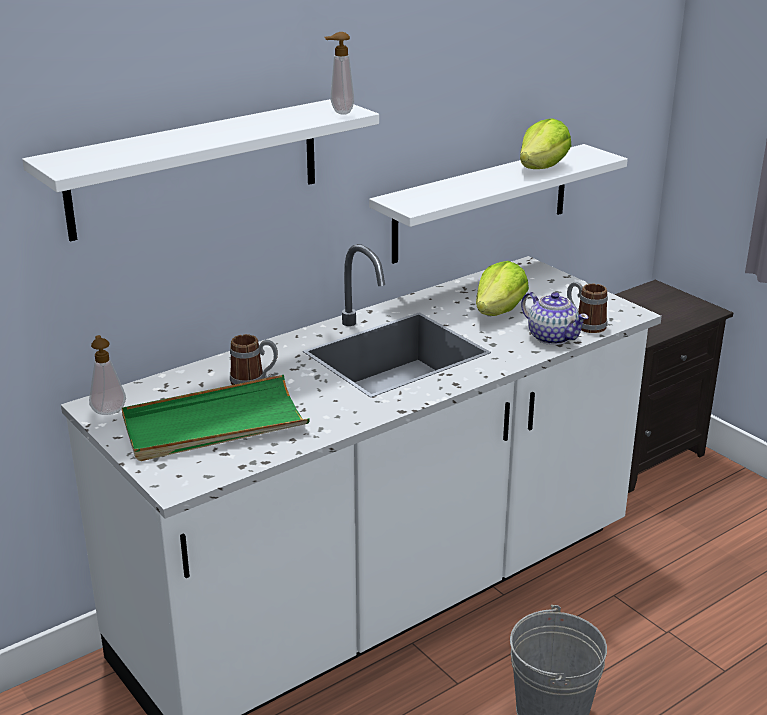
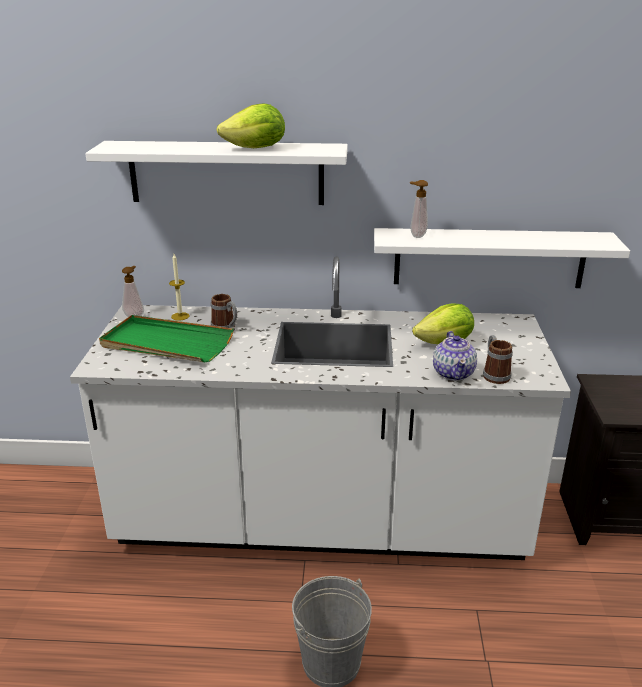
camera: 40 degrees right, 0 degrees up
(170, 389) = (180, 316): none -> candle
(339, 112) = (322, 151): soap dispenser -> soap dispenser (416, 235)
(542, 168) = (539, 240): lettuce -> lettuce (256, 149)

